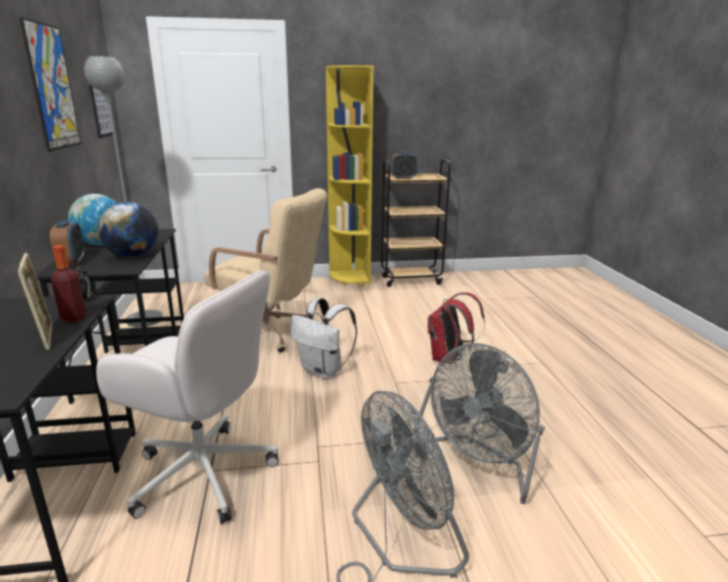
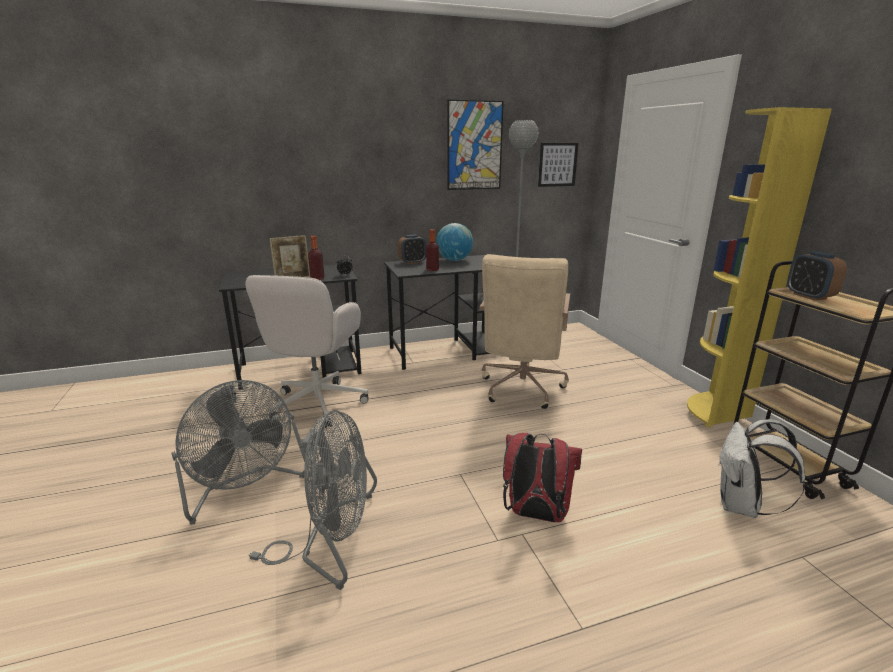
camera: 80 degrees right, 0 degrees up
(133, 255) = (432, 269): globe -> bottle
(324, 370) = (467, 428): white backpack -> white backpack (741, 506)
(477, 457) = (330, 539): grey fan -> grey fan turned 150 degrees clockwise

